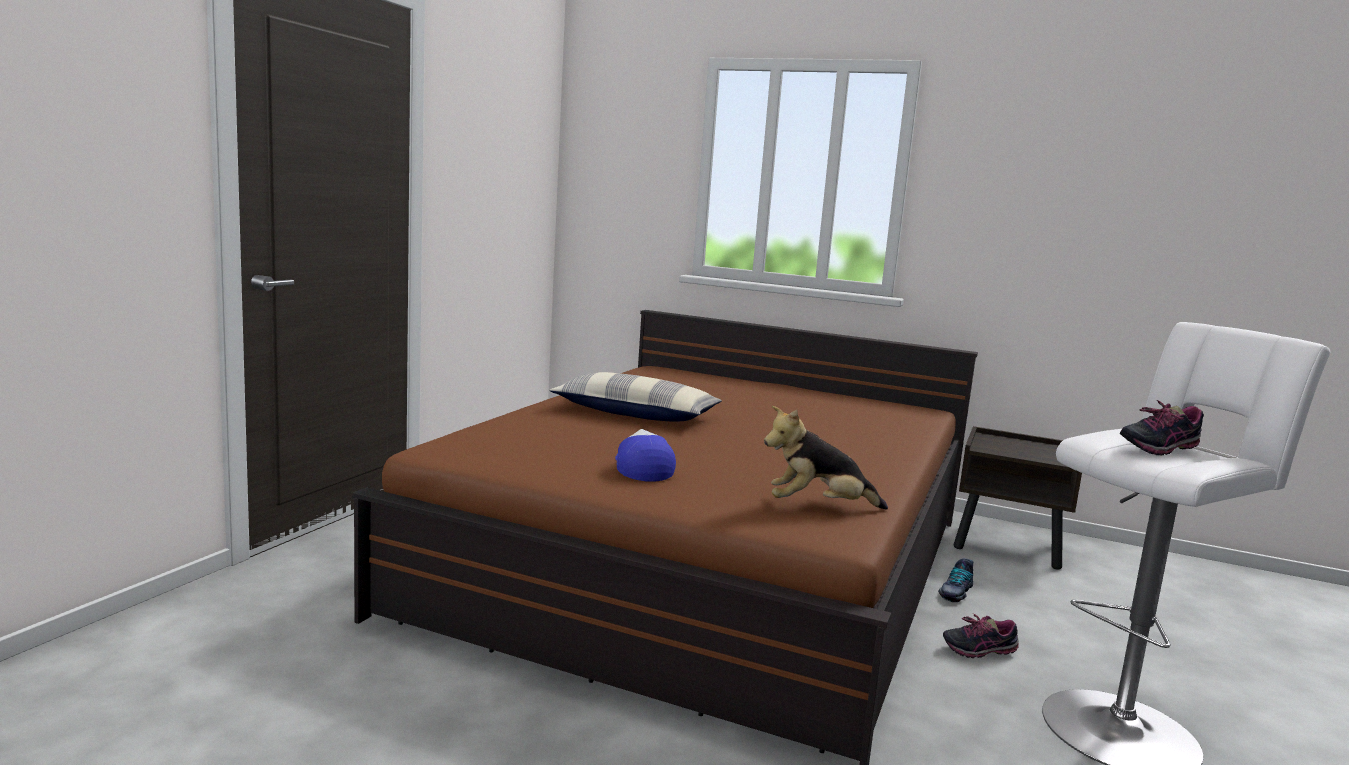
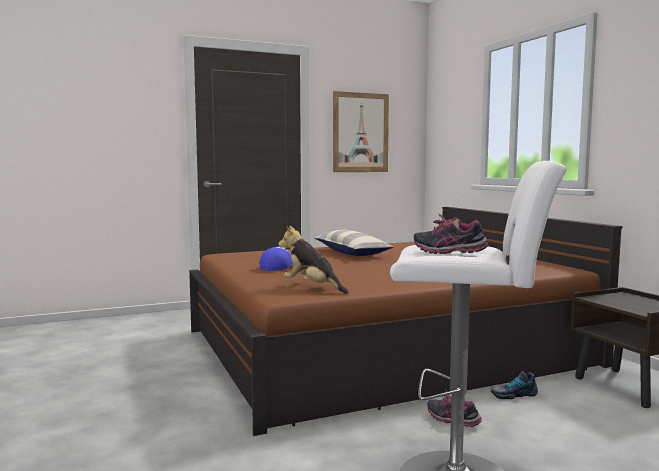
camera: 45 degrees right, 5 degrees down
(487, 173) = (360, 132): none -> picture

